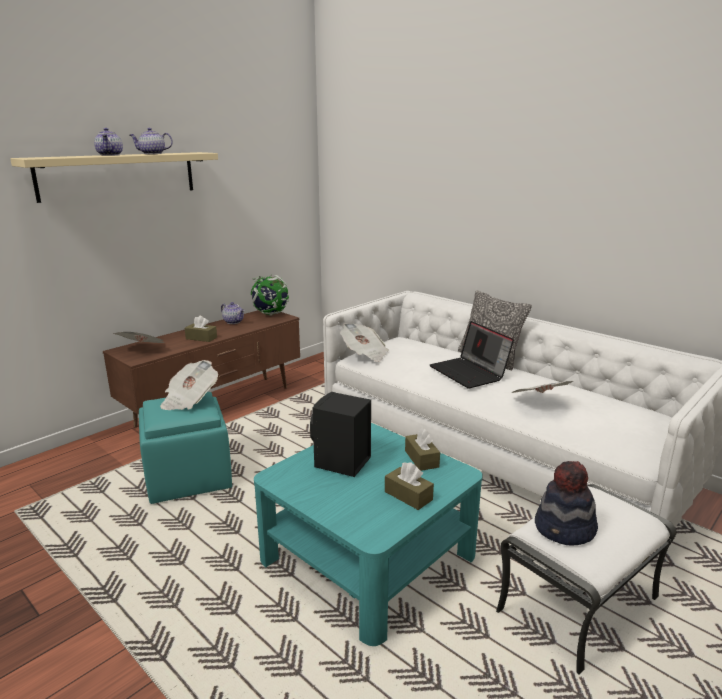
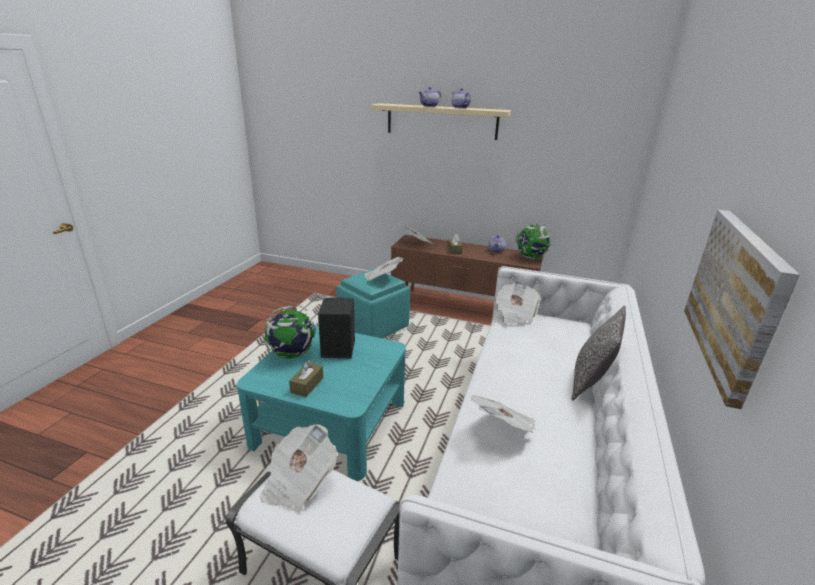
camera: 65 degrees right, 5 degrees up
(330, 498) = (291, 355): none -> globe
(421, 459) = (362, 381): brown tissue box -> none
(470, 373) = (532, 373): laptop -> none
(565, 529) = (298, 481): hat -> newspaper
(639, 227) = (735, 298): none -> picture

